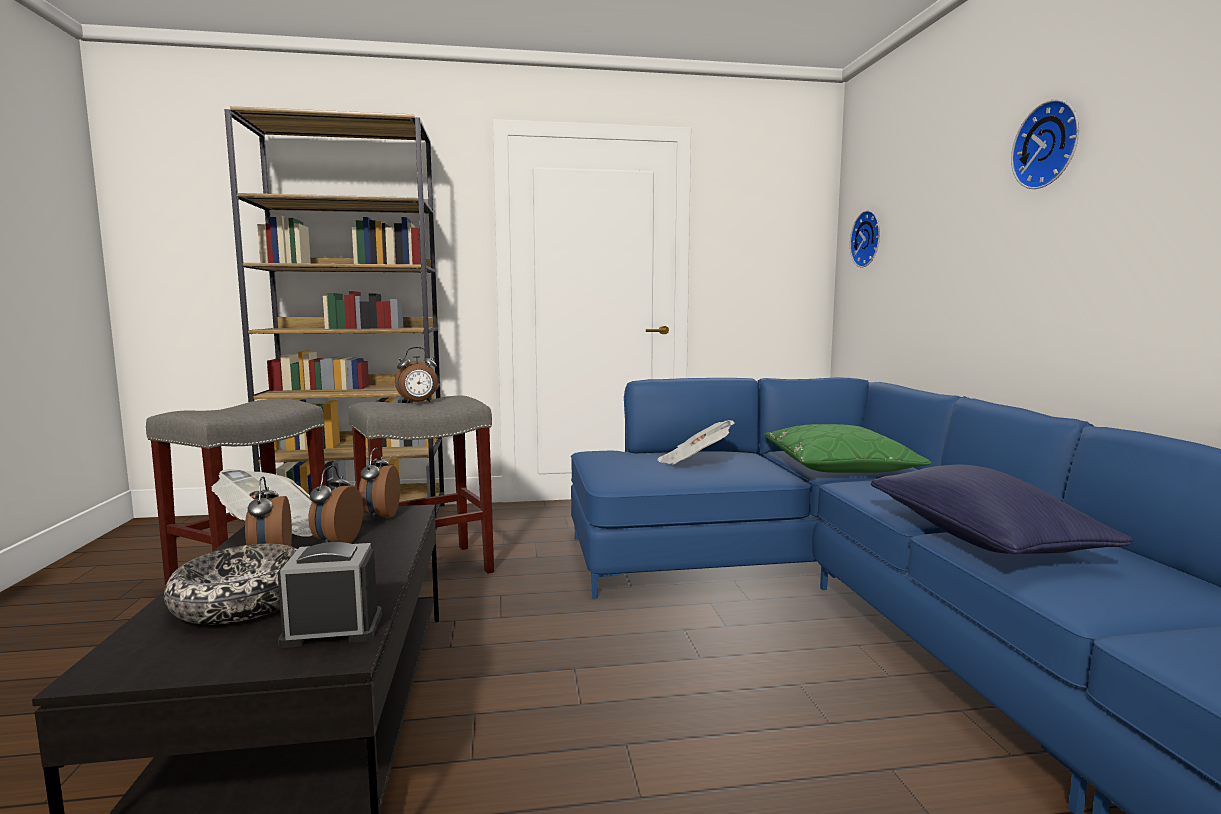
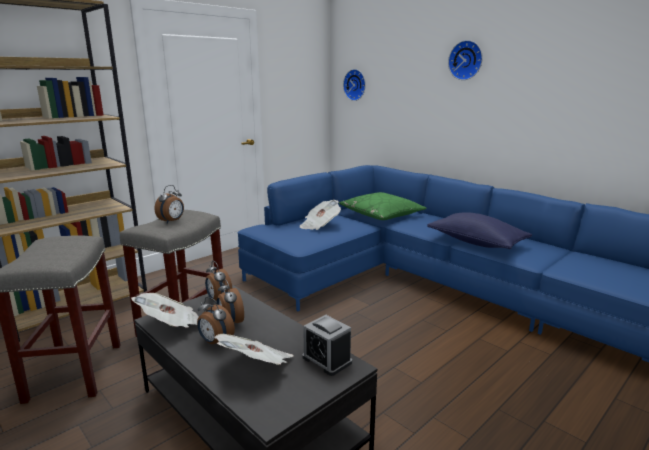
camera: 35 degrees left, 10 degrees up
(243, 602) = (257, 366): bowl -> newspaper
(332, 629) = (327, 360): alarm clock -> alarm clock turned 90 degrees counterclockwise

